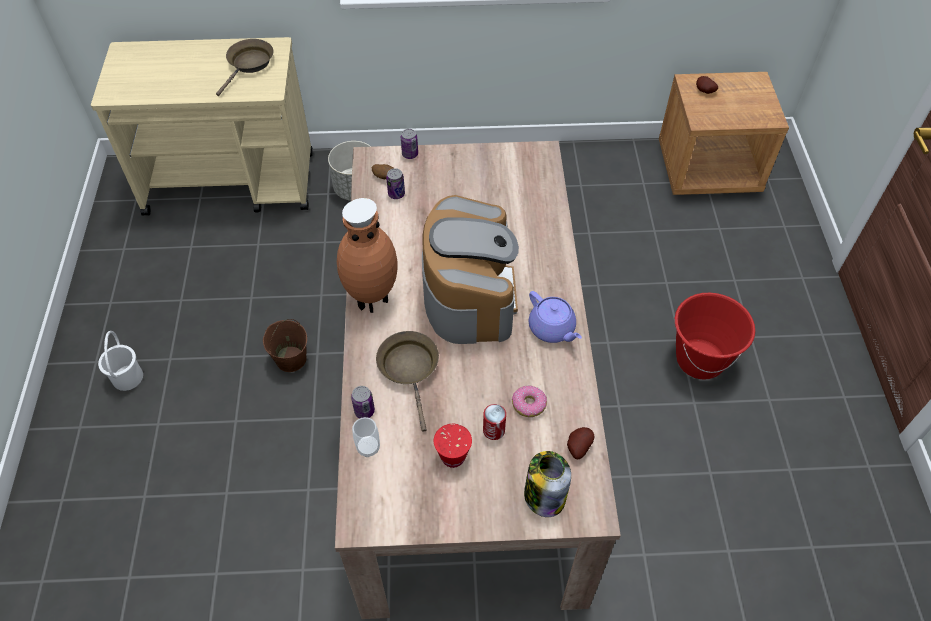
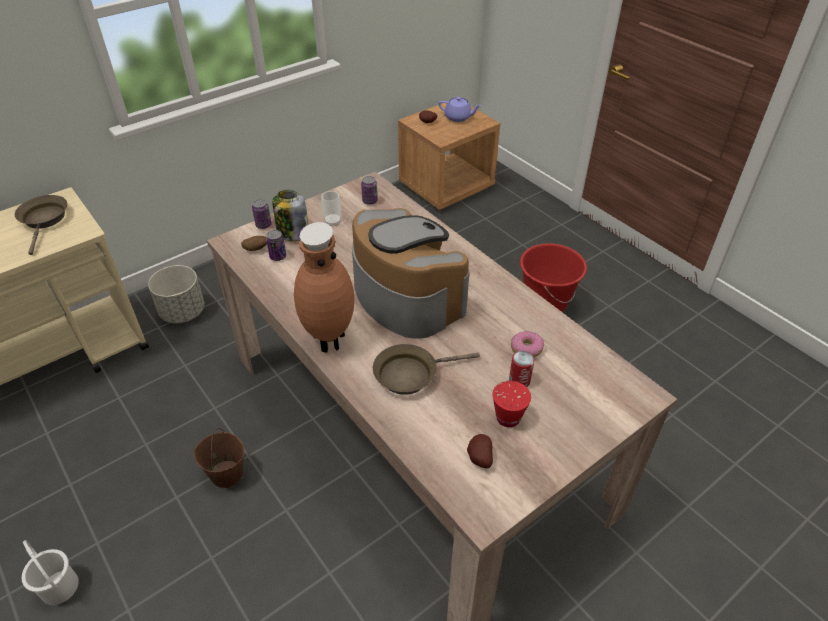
camera: 35 degrees left, 10 degrees down
(364, 411) = (402, 426): can -> can (369, 201)
(368, 447) = (433, 452): cup -> cup (332, 222)
(410, 369) = (410, 374): brown frying pan -> brown frying pan turned 60 degrees counterclockwise
(544, 495) = (601, 404): jar -> jar (292, 233)
(552, 329) = (492, 290): purple teapot -> purple teapot (458, 117)
(577, 447) = (589, 357): potato -> potato (478, 458)

